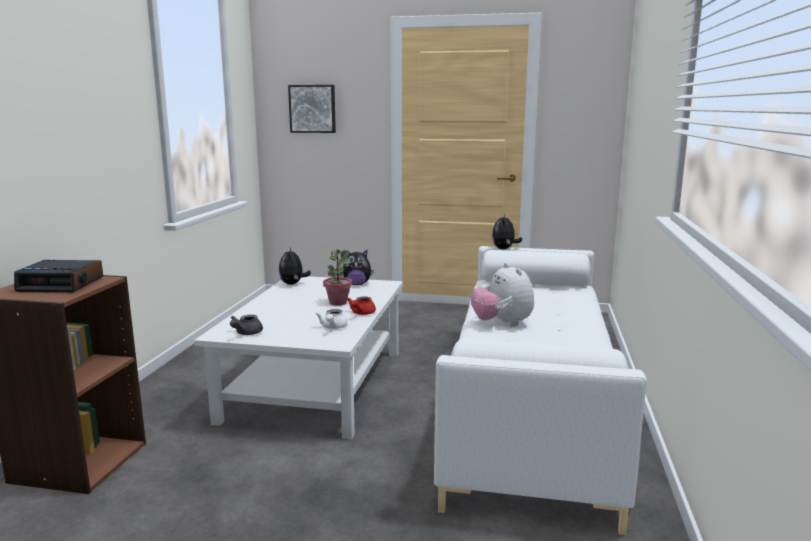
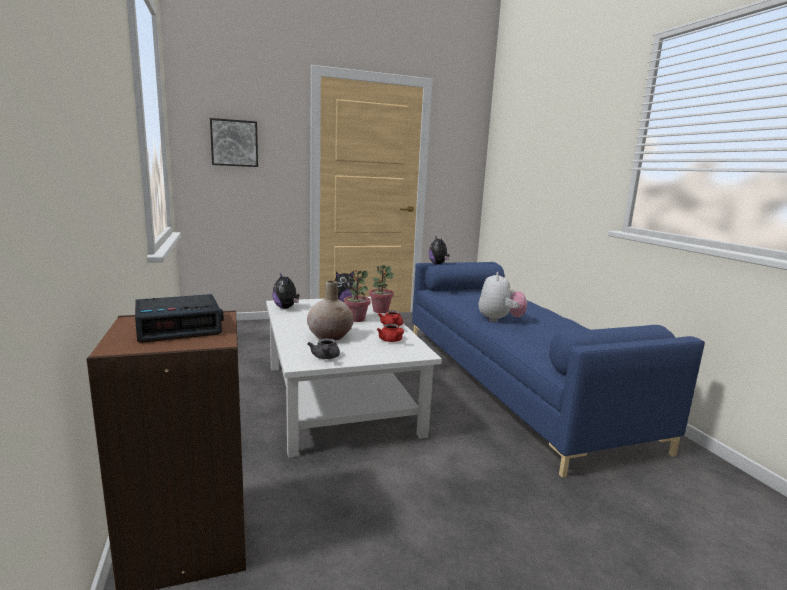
camera: 30 degrees left, 0 degrees up
(284, 315) = (330, 336): none -> beige vase
(333, 327) = (391, 341): white teapot -> red teapot
(378, 297) = (380, 311): none -> potted plant
(502, 324) = (499, 320): plush toy -> plush toy turned 120 degrees counterclockwise
(531, 406) = (513, 382): white sofa -> blue sofa

